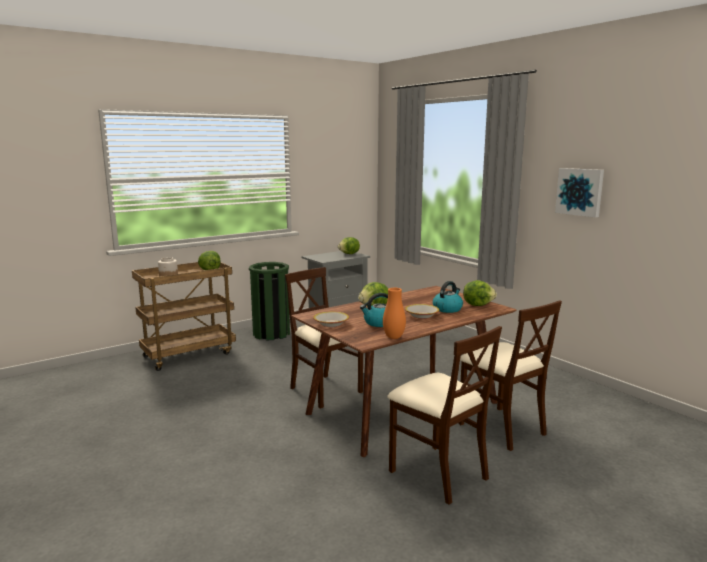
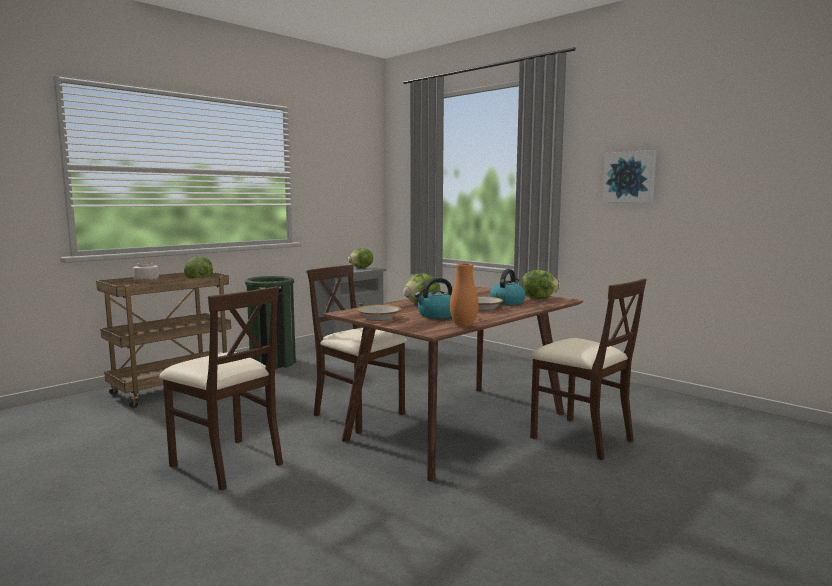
camera: 10 degrees left, 5 degrees down
(438, 473) = (529, 490): beige chair -> beige chair (227, 463)

